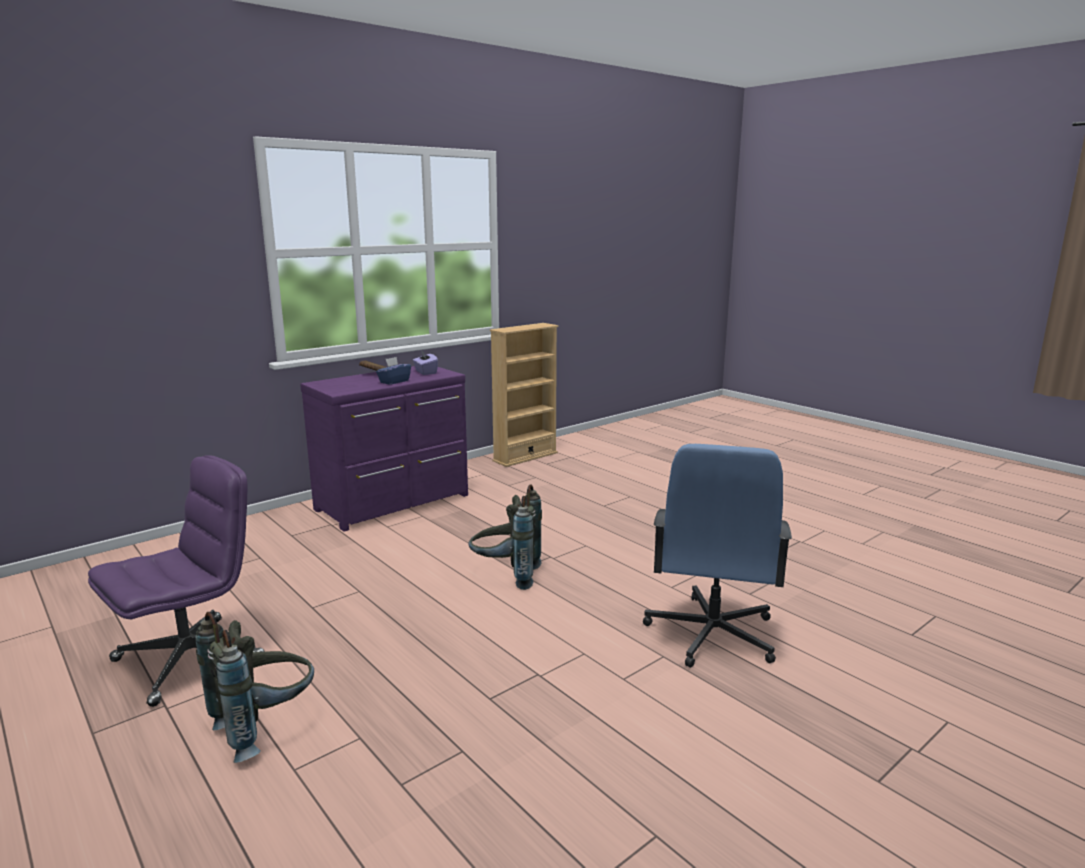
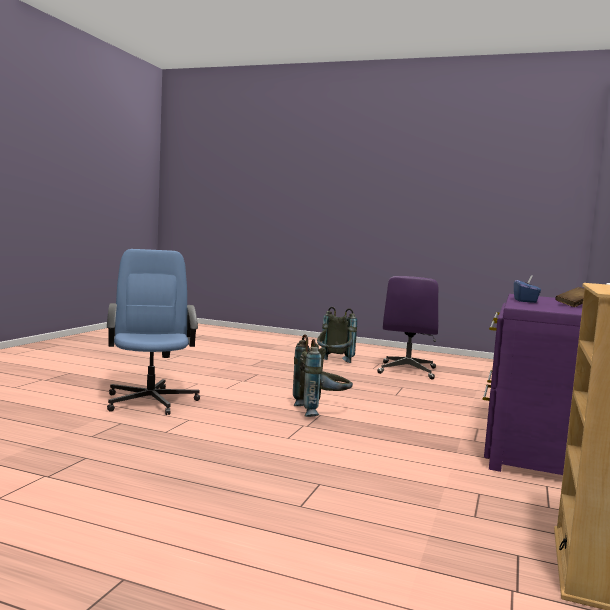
camera: 150 degrees right, 10 degrees down
(425, 372) = (548, 308): purple tissue box -> none

